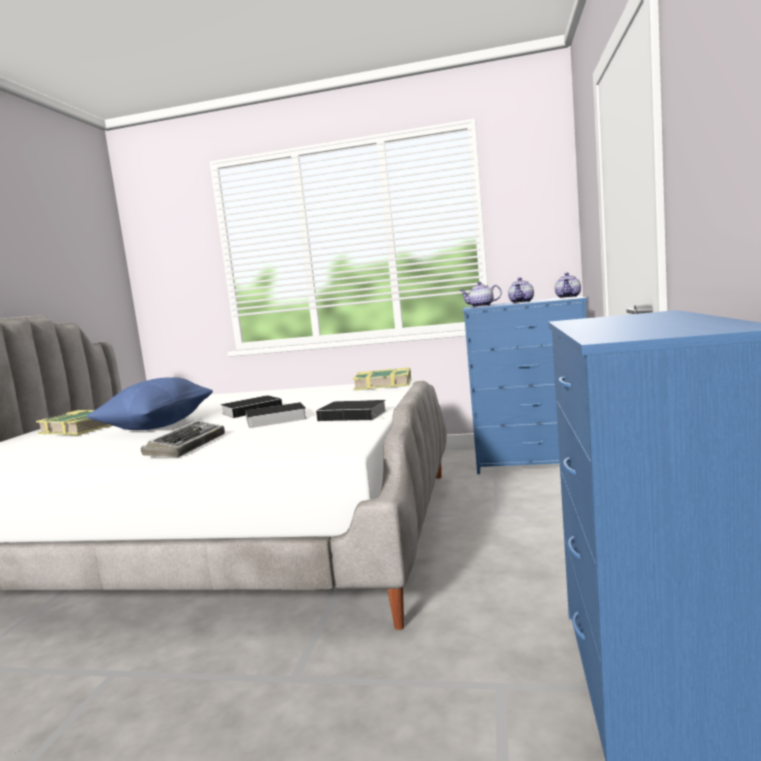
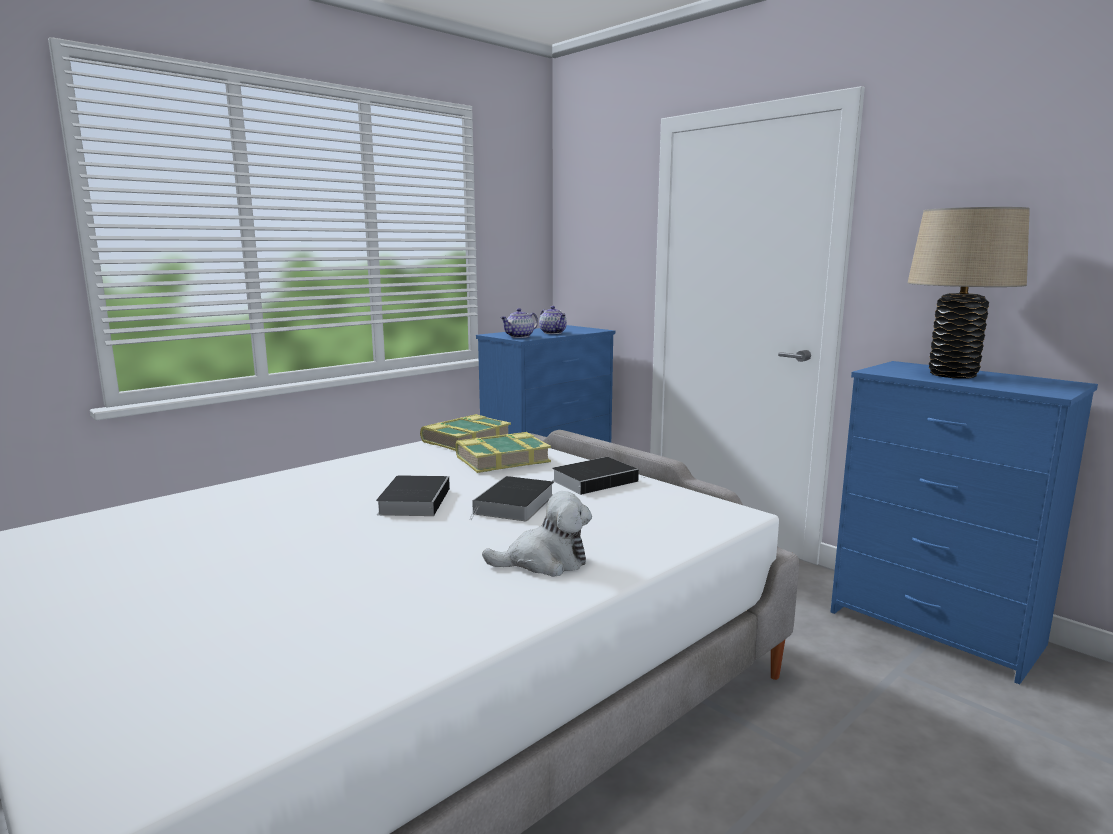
camera: 55 degrees left, 5 degrees up
(81, 429) = (151, 606): book -> book (502, 459)
(157, 426) = (343, 557): blue pillow -> none
(186, 446) = (544, 562): keyboard -> plush toy
(569, 297) = (580, 328): teapot -> none
(634, 321) = (952, 375): none -> beige table lamp

